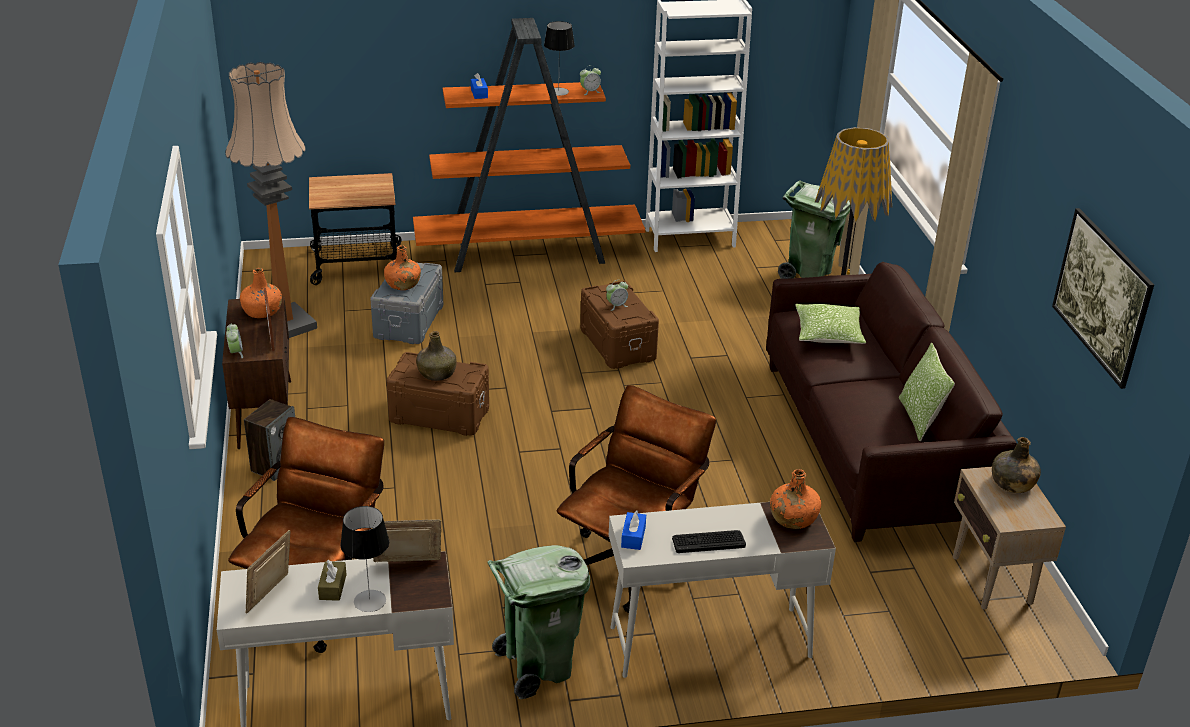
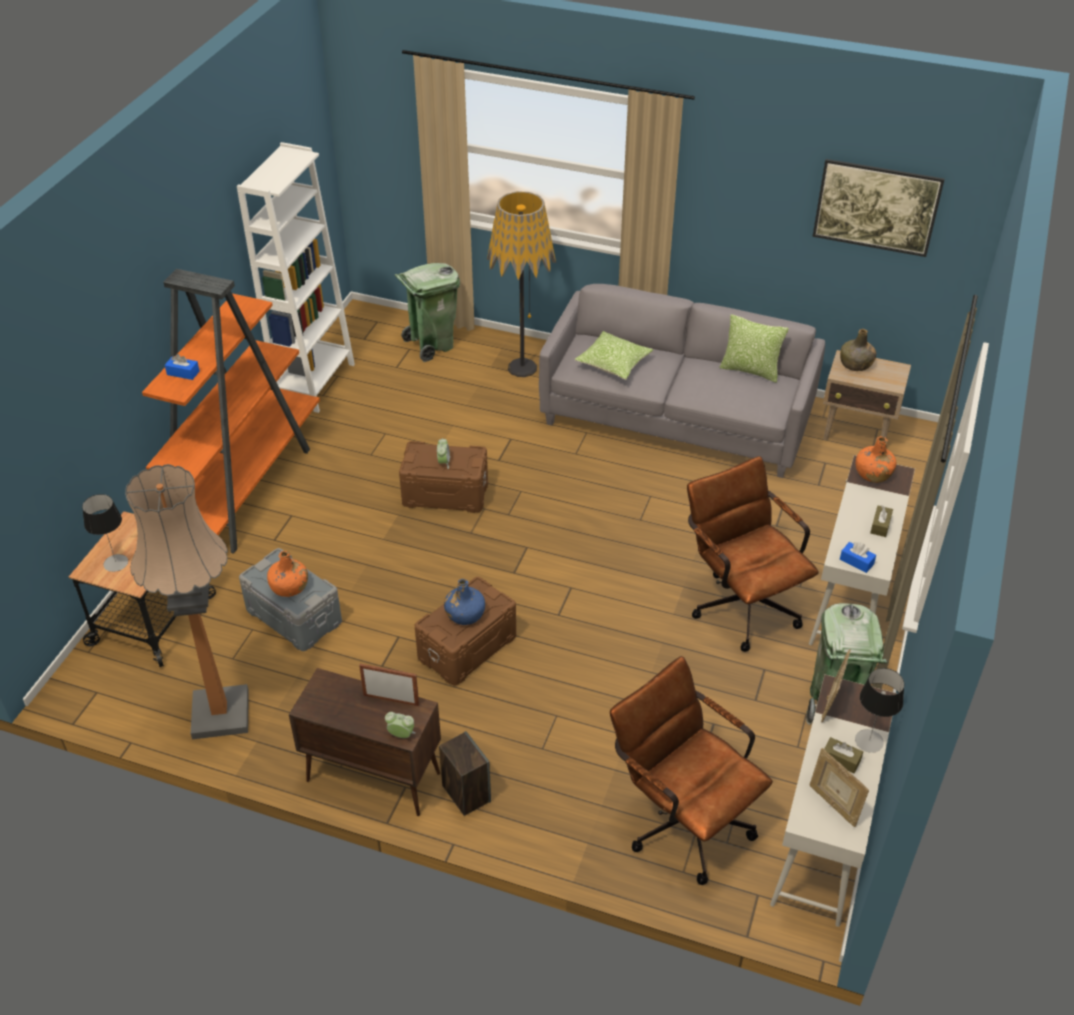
camera: 60 degrees left, 10 degrees up
(262, 311) = (335, 692): orange bottle -> none
(437, 373) = (465, 614): green bottle -> blue bottle
(558, 91) = (231, 324): table lamp -> table lamp (116, 563)
(590, 92) = (251, 306): alarm clock -> none
(708, 542) = (880, 525): keyboard -> brown tissue box
(869, 443) = (677, 418): brown sofa -> grey sofa

